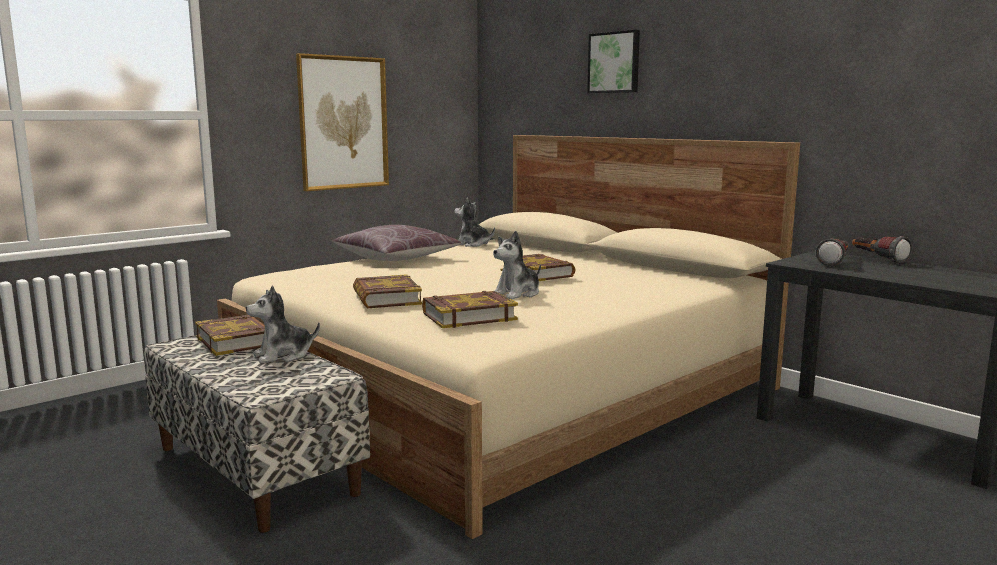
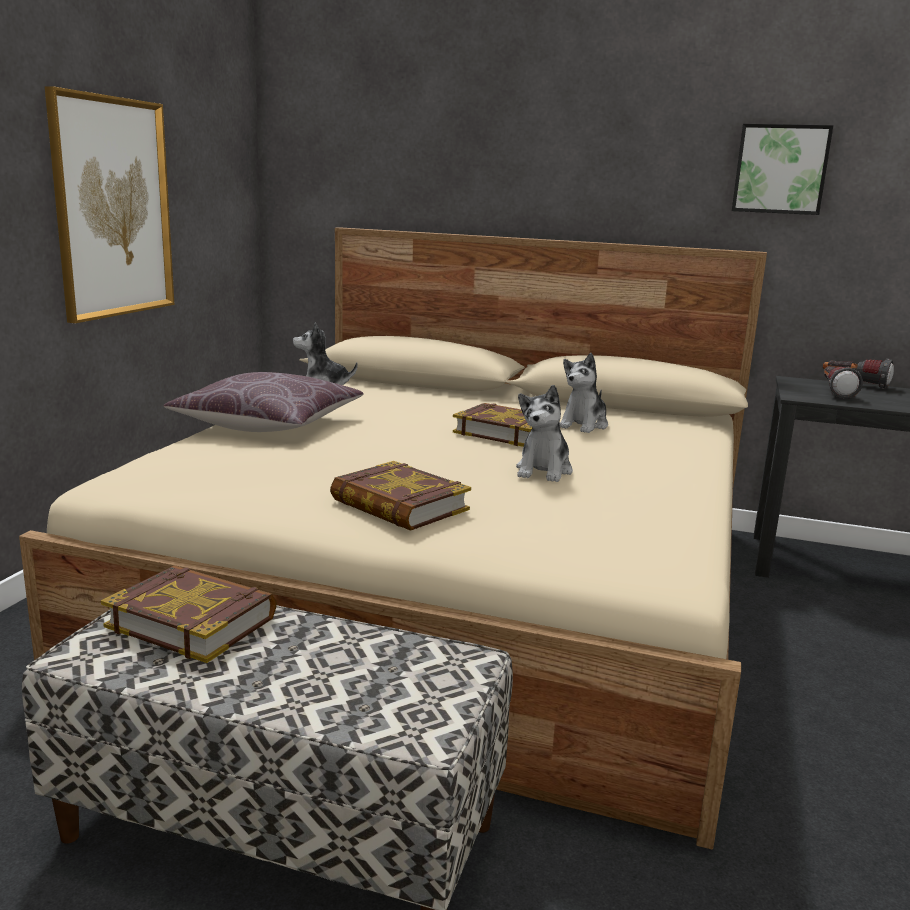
camera: 30 degrees left, 5 degrees up
(283, 355) = (321, 636): plush toy -> plush toy (584, 425)
(468, 316) = (572, 523): book -> none
(615, 62) = (501, 136): picture -> picture (780, 169)

